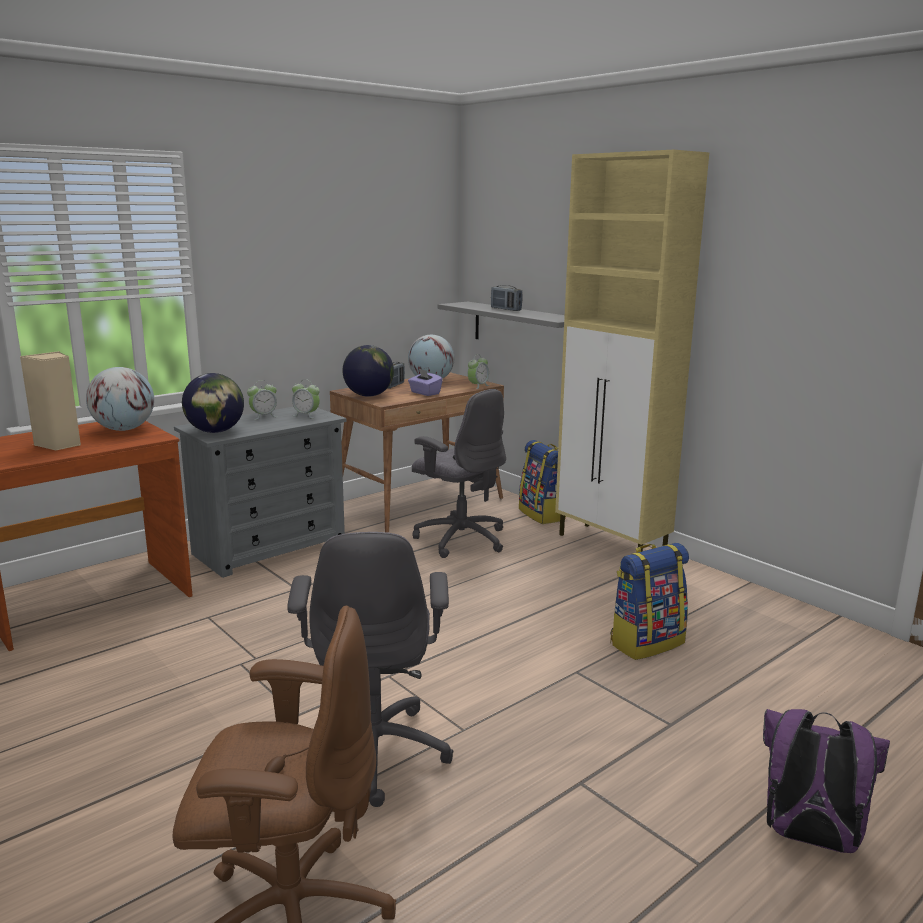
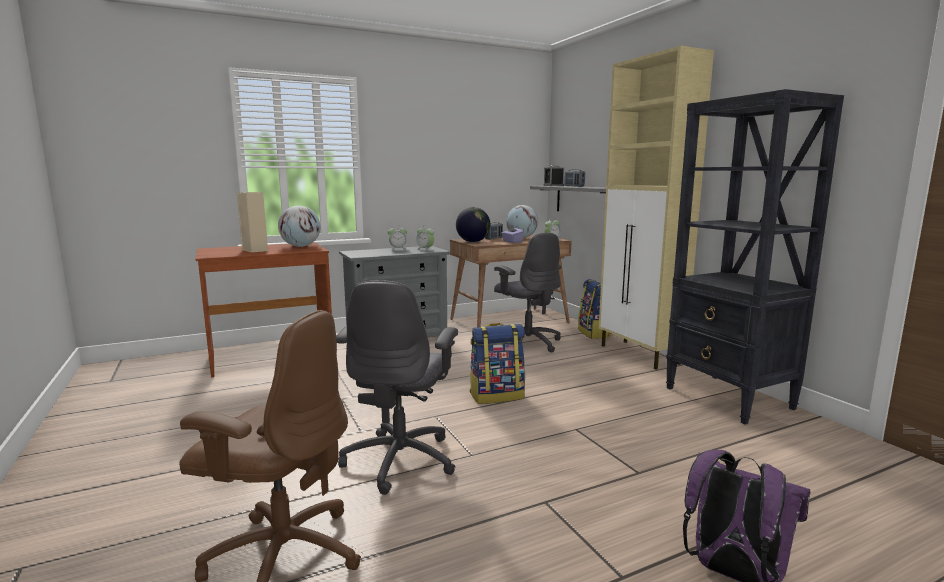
camera: 15 degrees right, 5 degrees down
(215, 431) = (361, 254): globe -> none
(473, 305) = (553, 185): none -> alarm clock
(646, 642) = (641, 416): backpack -> backpack (497, 395)
(737, 602) = (729, 398): none -> black bookcase

